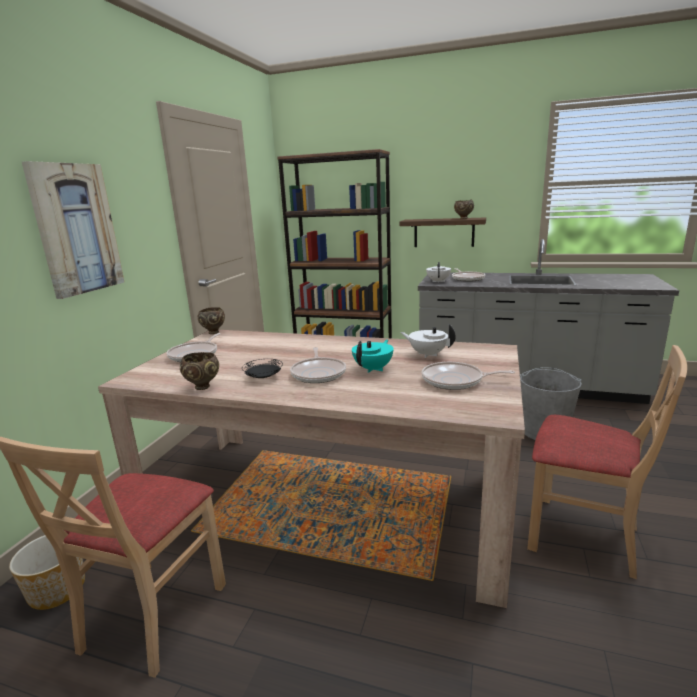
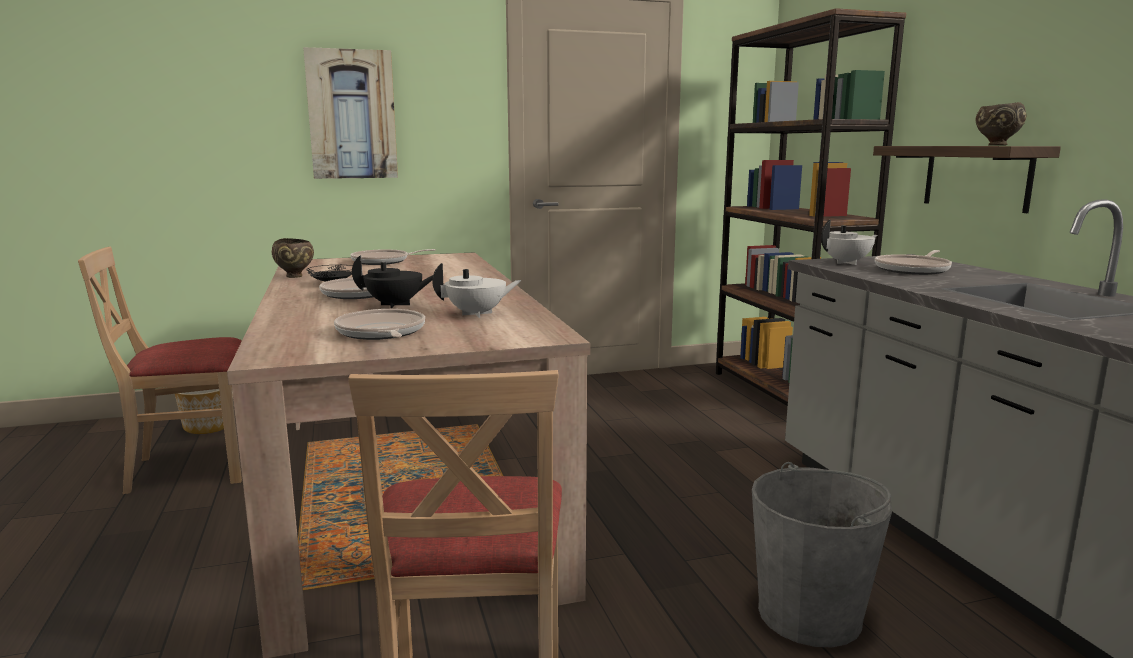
camera: 55 degrees right, 5 degrees down
(213, 332) = (462, 254): brown bowl -> none
(373, 369) = (395, 305): turquoise teapot -> black teapot
(427, 354) = (477, 314): white teapot -> white teapot turned 75 degrees clockwise

